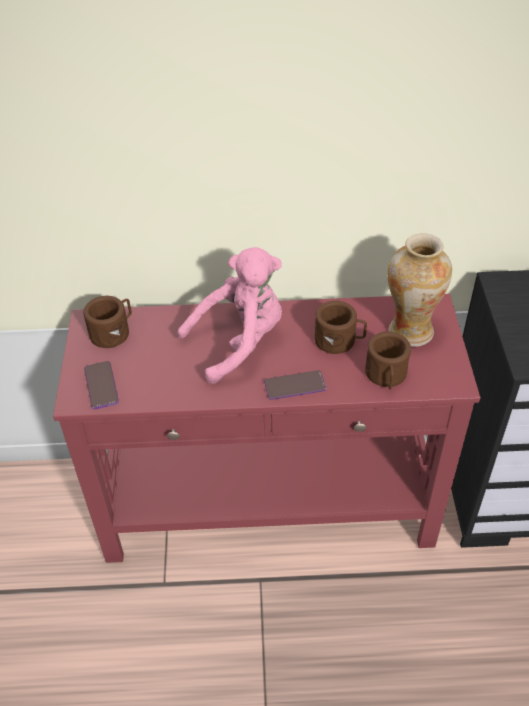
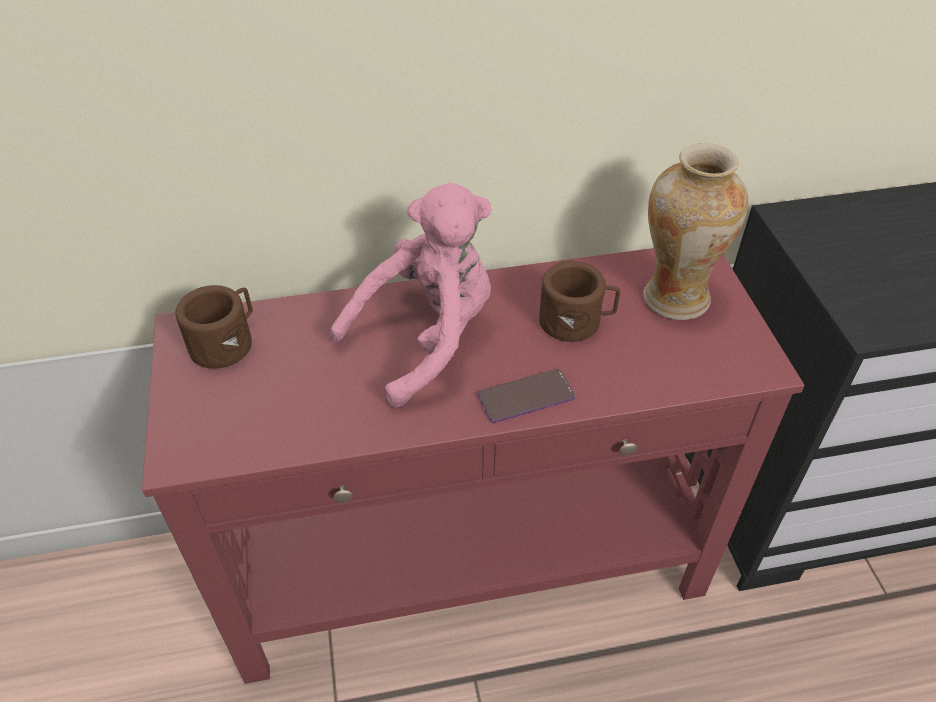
camera: 10 degrees left, 0 degrees up
(101, 385) = (218, 429): phone -> none
(386, 376) = (659, 367): brown mug -> none

